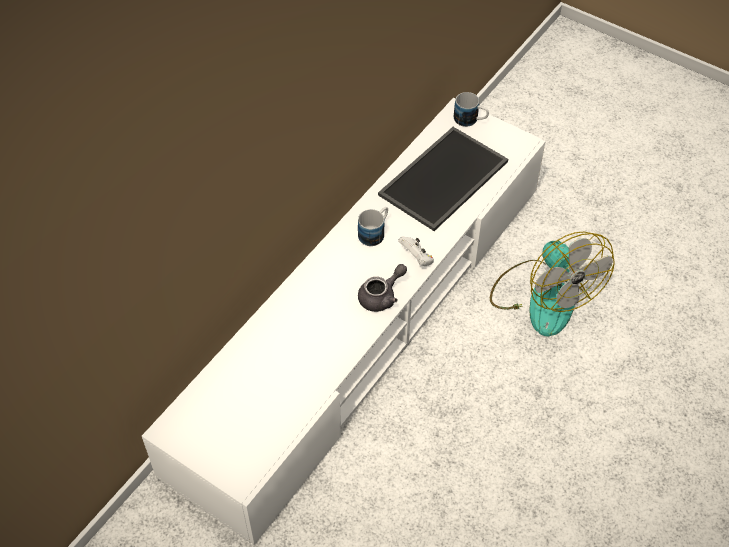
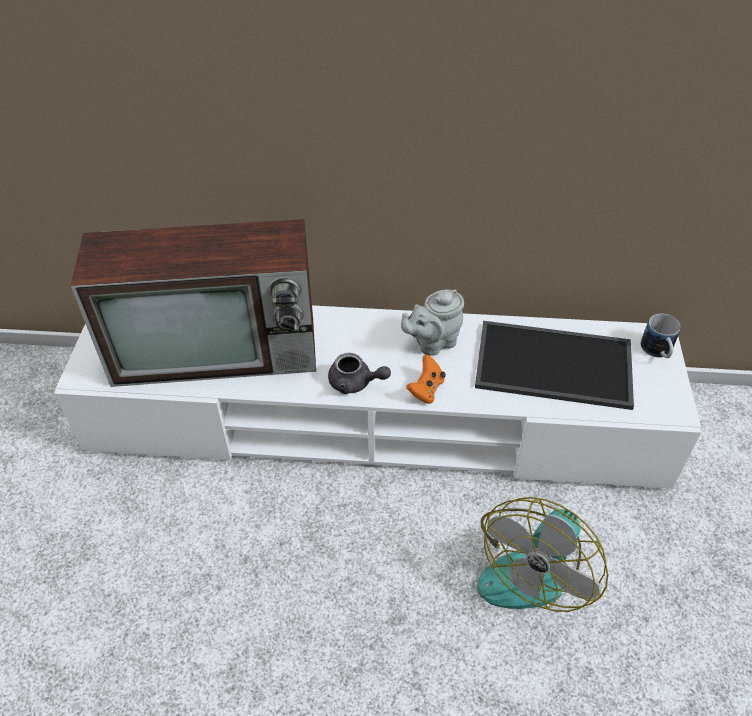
camera: 60 degrees right, 5 degrees down
(284, 369) = (220, 351): none -> television
(375, 232) = (432, 343): mug -> grey teapot
(417, 258) = (426, 389): white game controller -> orange game controller

